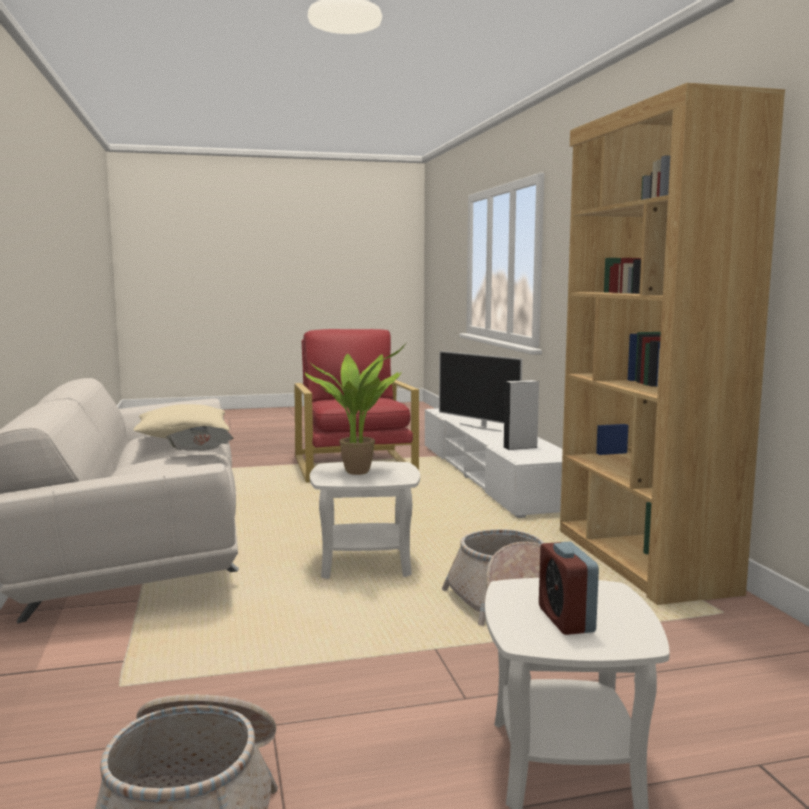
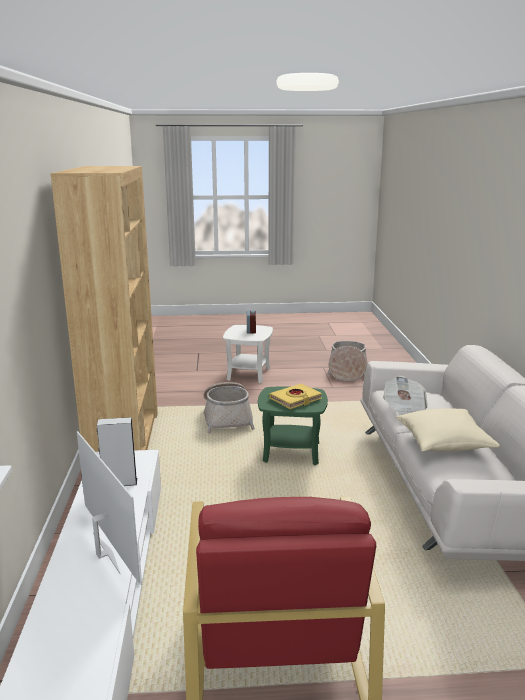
camera: 170 degrees left, 10 degrees up
(359, 471) = (295, 399): potted plant -> yellow book
(365, 564) = (292, 452): white side table -> green side table

